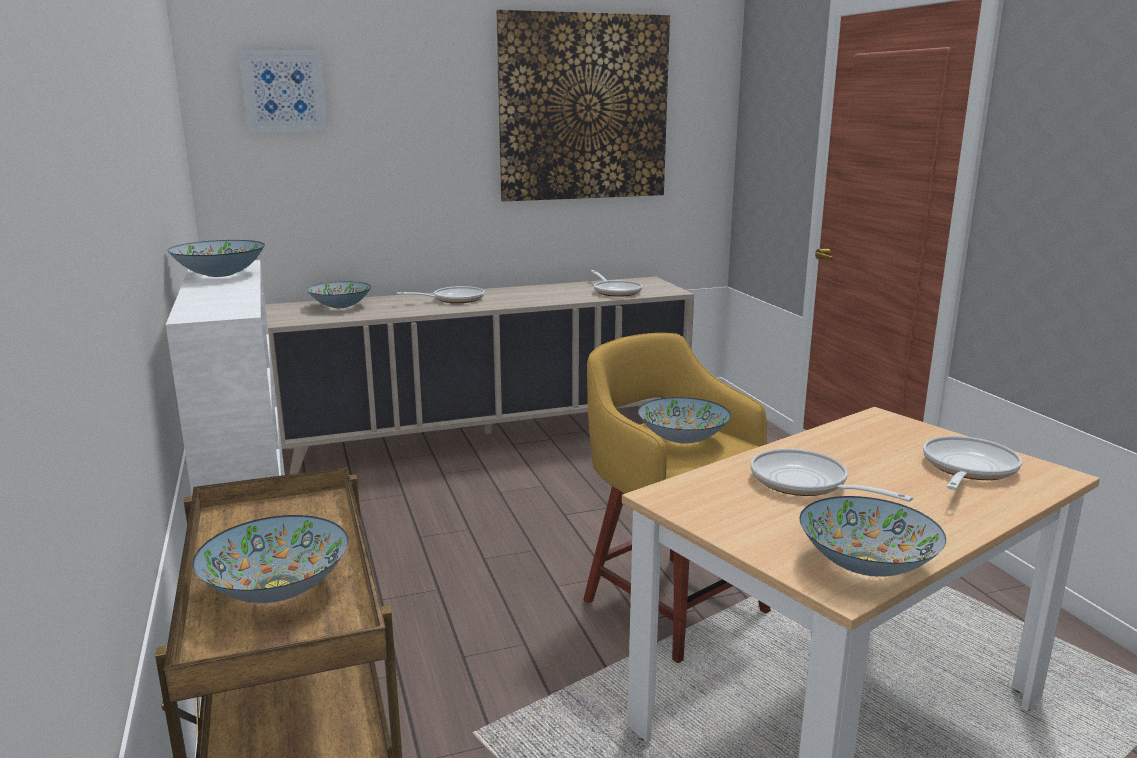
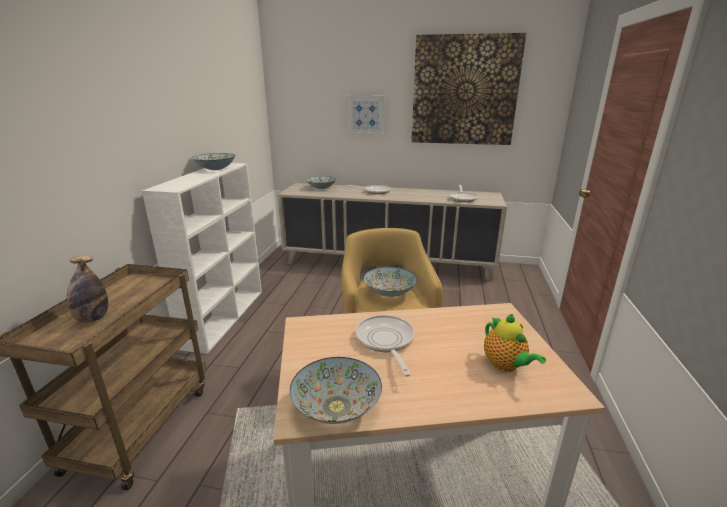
camera: 30 degrees right, 5 degrees up
(276, 589) = (93, 319): bowl -> bottle
(284, 91) = (307, 81): picture -> picture (366, 115)
(967, 469) = (505, 365): frying pan -> teapot

